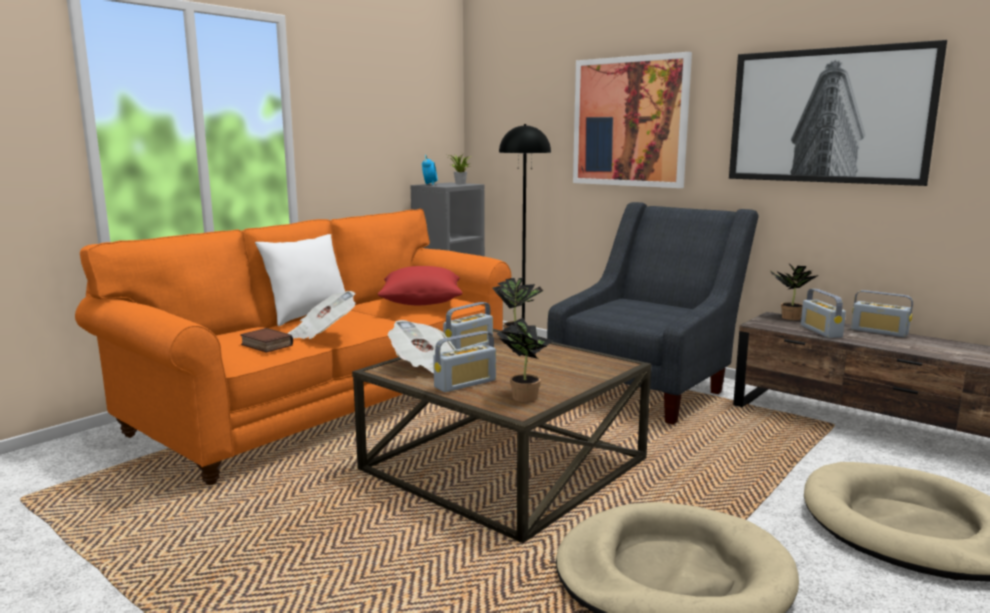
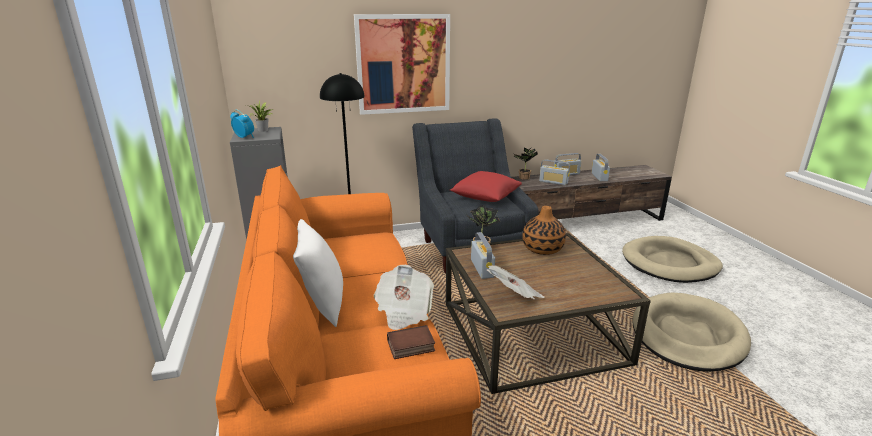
camera: 55 degrees left, 10 degrees up
(421, 302) = (365, 249): red pillow -> red pillow (485, 197)
(465, 384) = (562, 293): radio -> radio (599, 177)
(523, 396) = (598, 284): potted plant -> none
(571, 360) = (542, 249): none -> vase
(828, 116) = (533, 58): picture -> none

